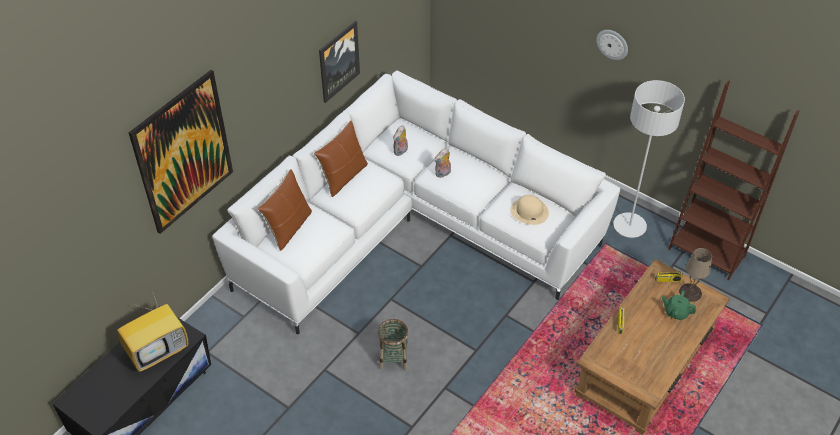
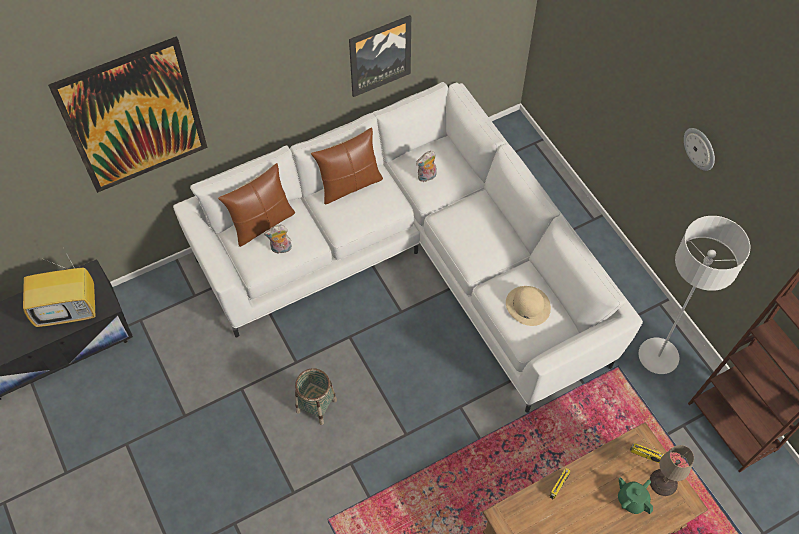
camera: 25 degrees right, 10 degrees up
(443, 174) = (457, 221): plush toy -> plush toy (281, 249)

